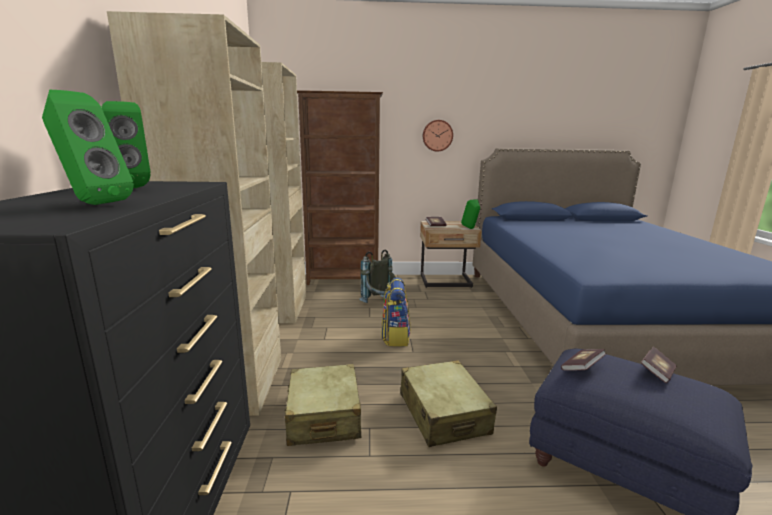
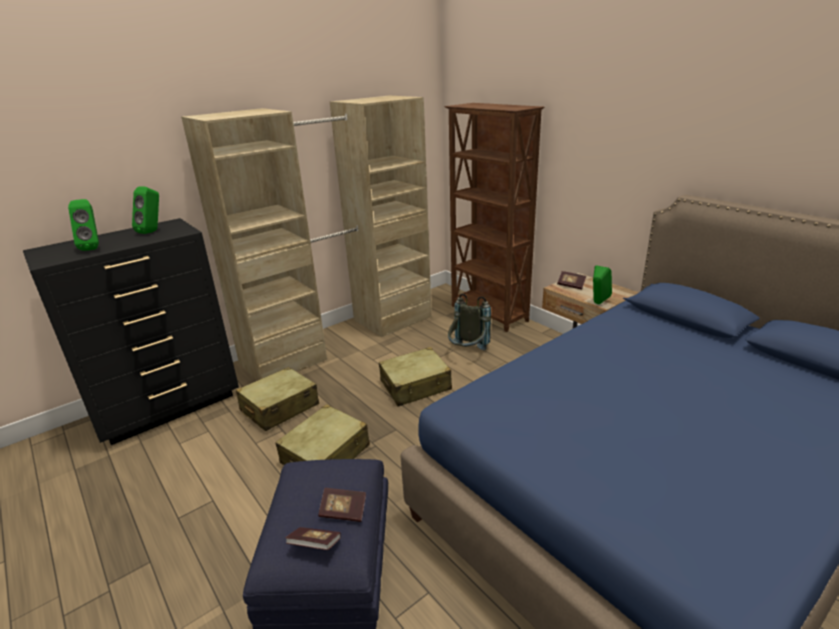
camera: 55 degrees right, 10 degrees up
(395, 337) = (416, 386): backpack -> beige suitcase
(437, 135) = (607, 164): wall clock -> none
(582, 367) = (319, 468): book -> book (314, 545)

